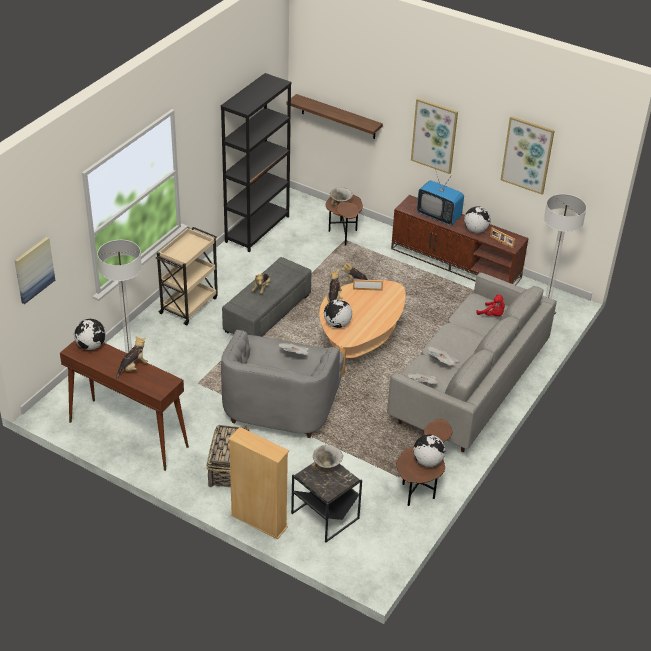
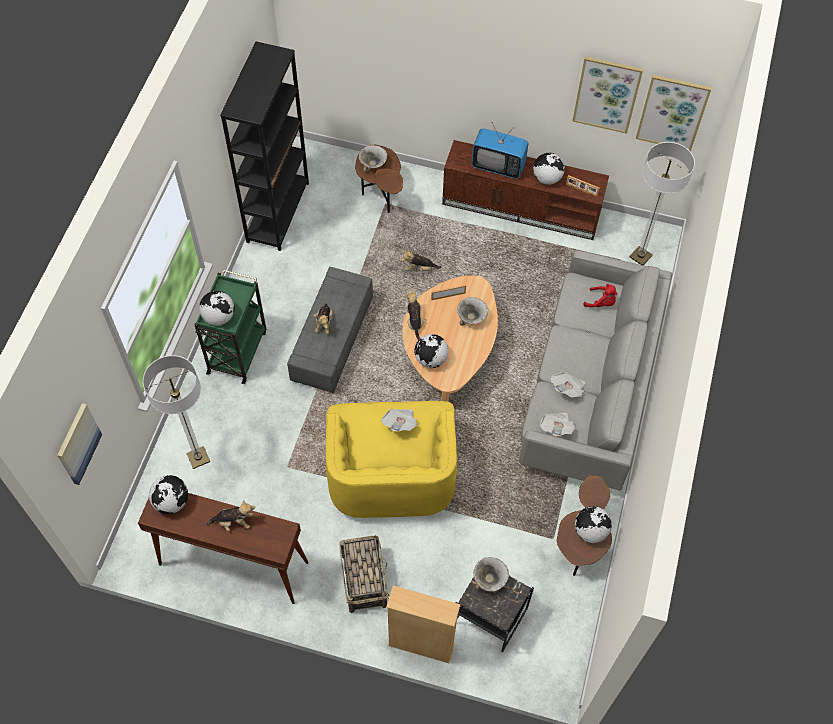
camera: 15 degrees left, 20 degrees up
(133, 367) = (234, 522): plush toy -> plush toy turned 60 degrees clockwise
(177, 254) = (219, 317): none -> globe
(189, 305) = (237, 351): beige cart -> green cart
(281, 405) = (392, 472): grey armchair -> yellow armchair
(338, 117) = (351, 64): shelf -> none
(381, 306) = (471, 318): none -> bowl
(434, 135) = (482, 79): picture -> picture (672, 112)

